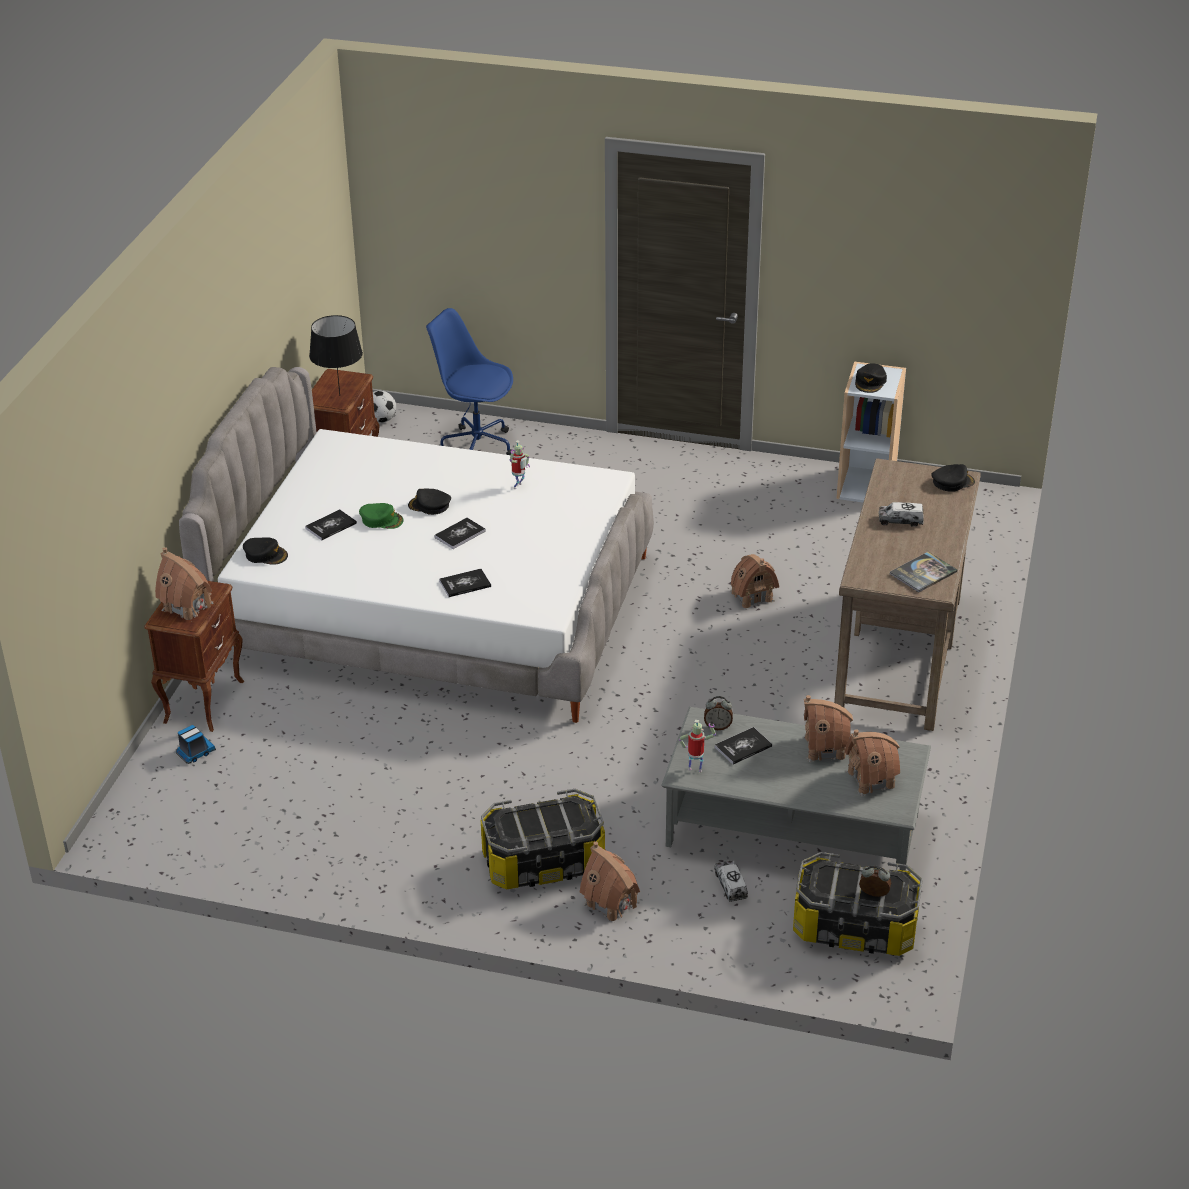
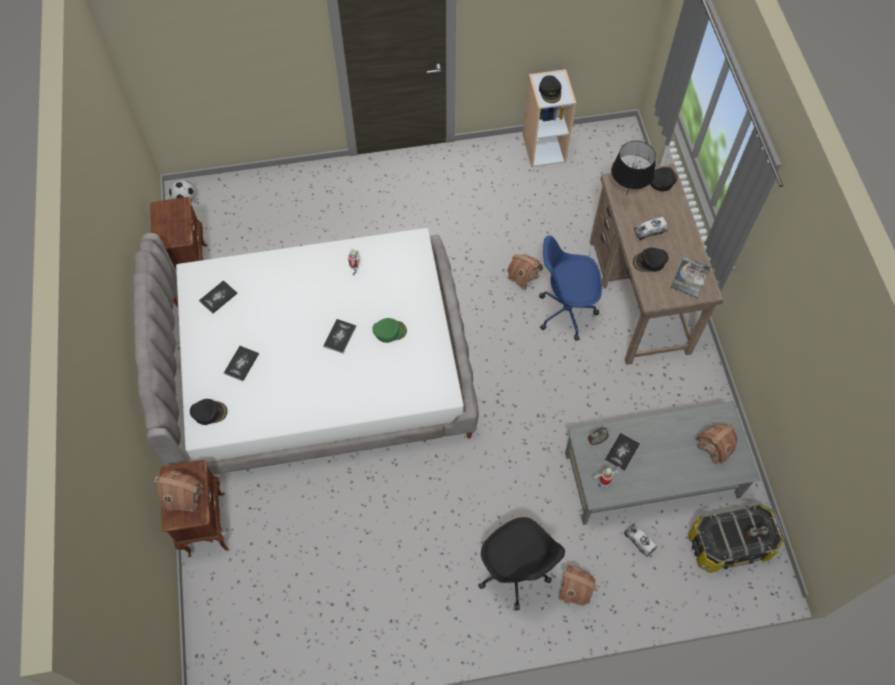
camera: 25 degrees left, 25 degrees up
(195, 753) = (227, 575): toy truck -> none
(340, 395) = (177, 228): black table lamp -> black table lamp (626, 195)
(381, 520) = (275, 343): green cap -> green cap (389, 331)
(429, 505) = (302, 315): black cap -> black cap (649, 262)
(465, 584) = (370, 385): book -> book (218, 297)
(475, 446) = (266, 202): blue office chair -> blue office chair (564, 313)
(543, 863) = (515, 574): storage box -> black office chair
(824, 748) = (672, 431): toy house -> none

